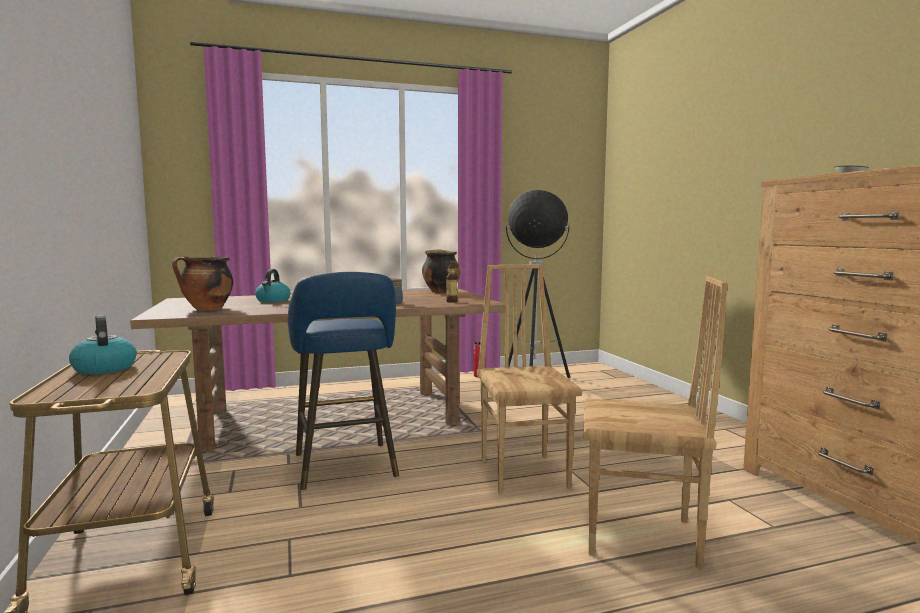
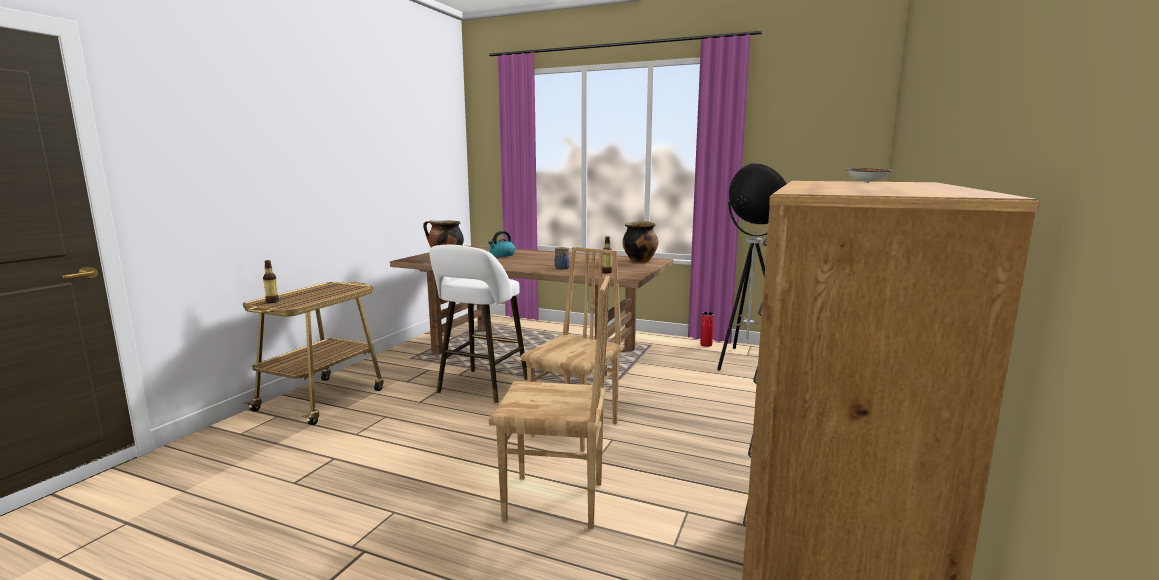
camera: 40 degrees right, 5 degrees up
(71, 392) = (272, 302): none -> bottle
(104, 368) = (316, 291): kettle -> none
(346, 468) = (480, 387): blue stool -> white stool
(641, 538) = (555, 502): brown chair -> brown chair turned 45 degrees counterclockwise

